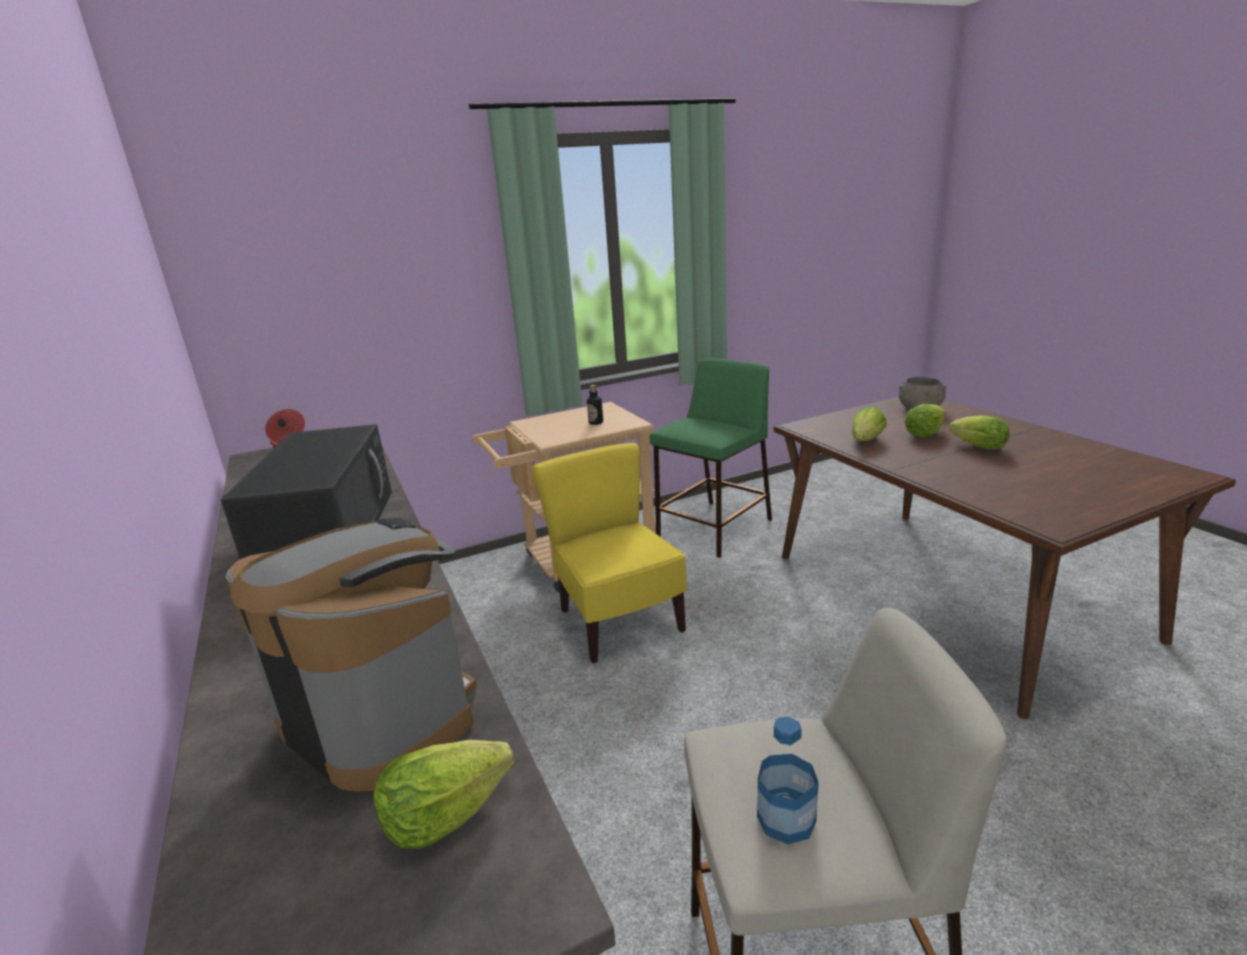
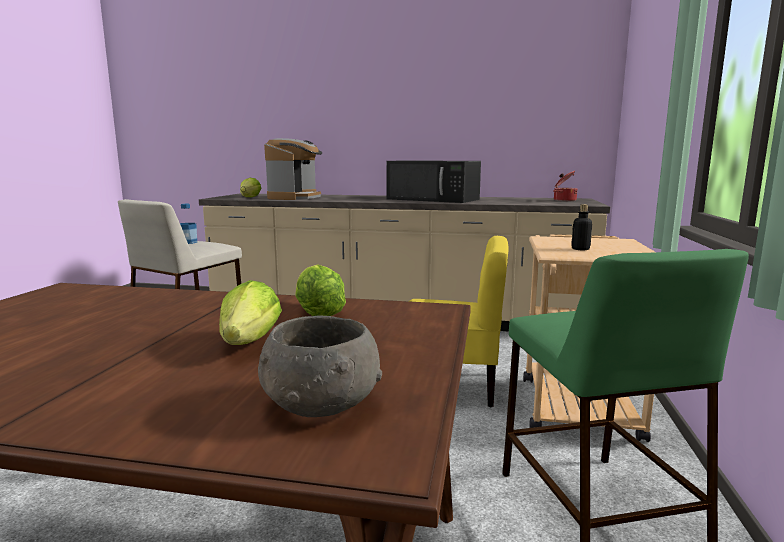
camera: 125 degrees right, 10 degrees down
(382, 715) = (295, 197): coffee machine -> coffee machine turned 60 degrees counterclockwise
(979, 447) = (144, 342): lettuce -> none

